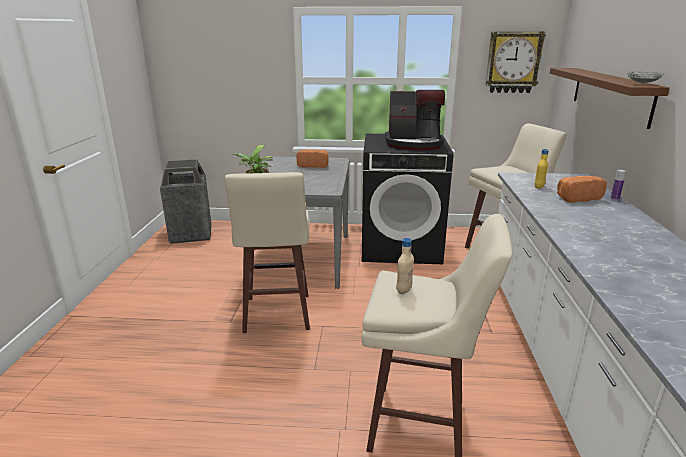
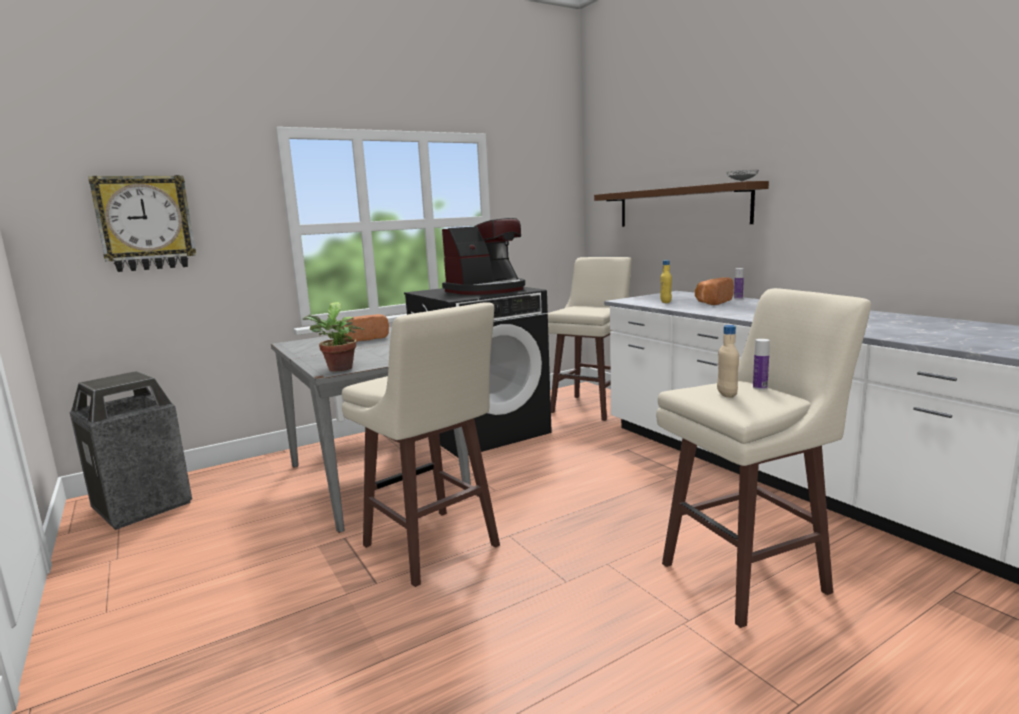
camera: 35 degrees left, 10 degrees down
(441, 293) = (760, 387): none -> bottle
(513, 62) = (542, 196): wall clock -> wall clock (145, 223)

